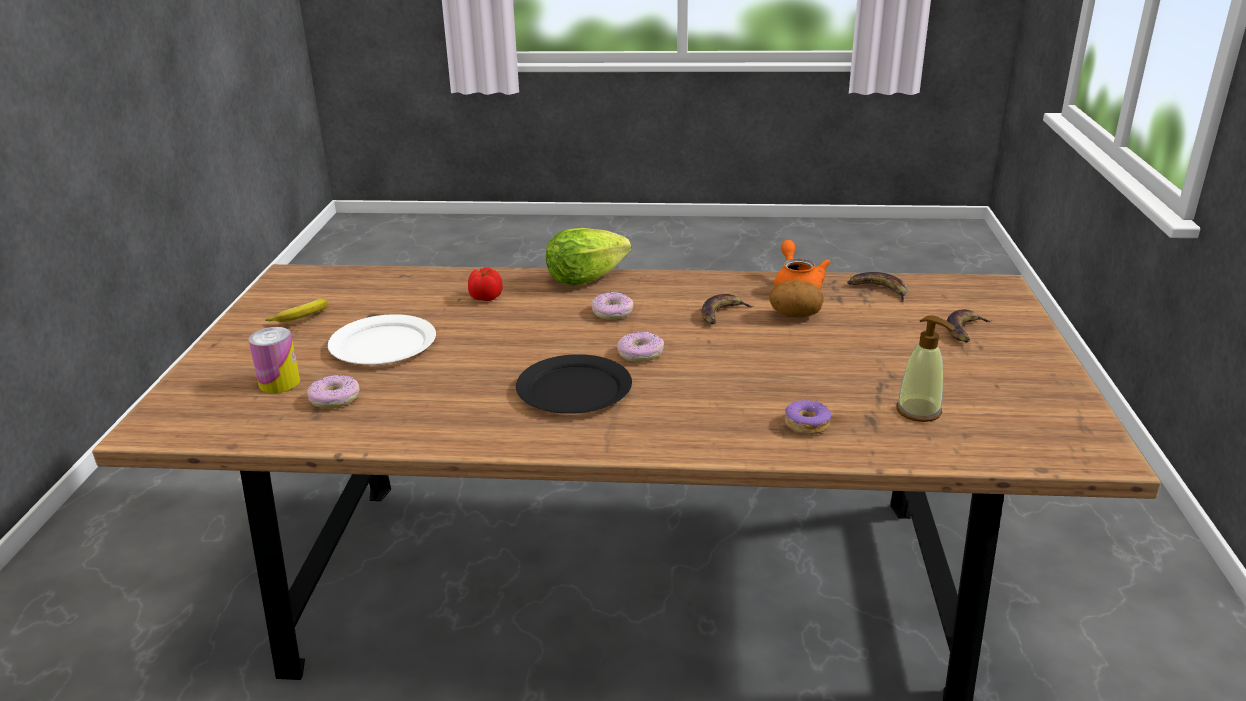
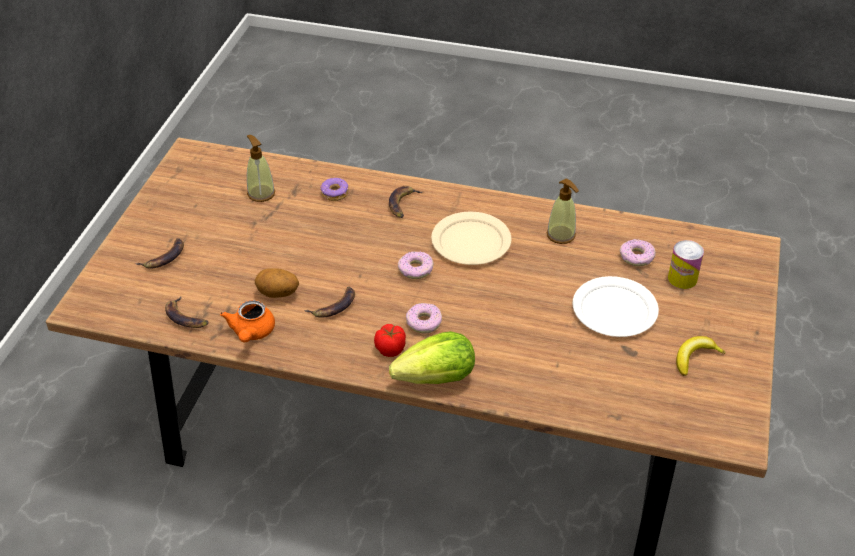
camera: 170 degrees left, 15 degrees up
(441, 412) = (561, 235): none -> soap dispenser
(485, 297) = (533, 363): tomato -> tomato (391, 349)
(575, 389) = (470, 241): black plate -> beige plate
(692, 423) = (403, 204): none -> banana

